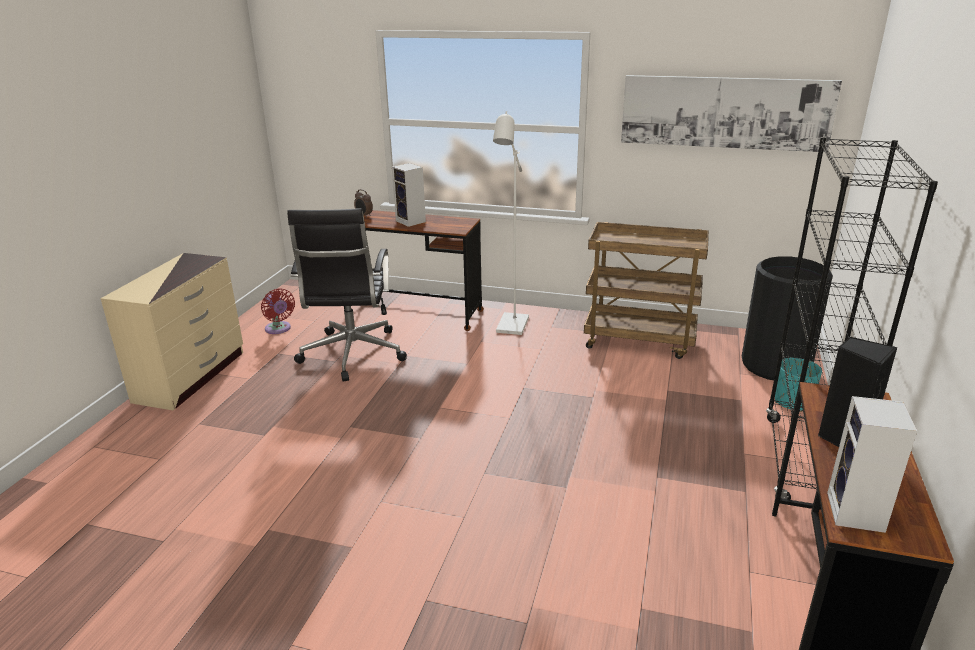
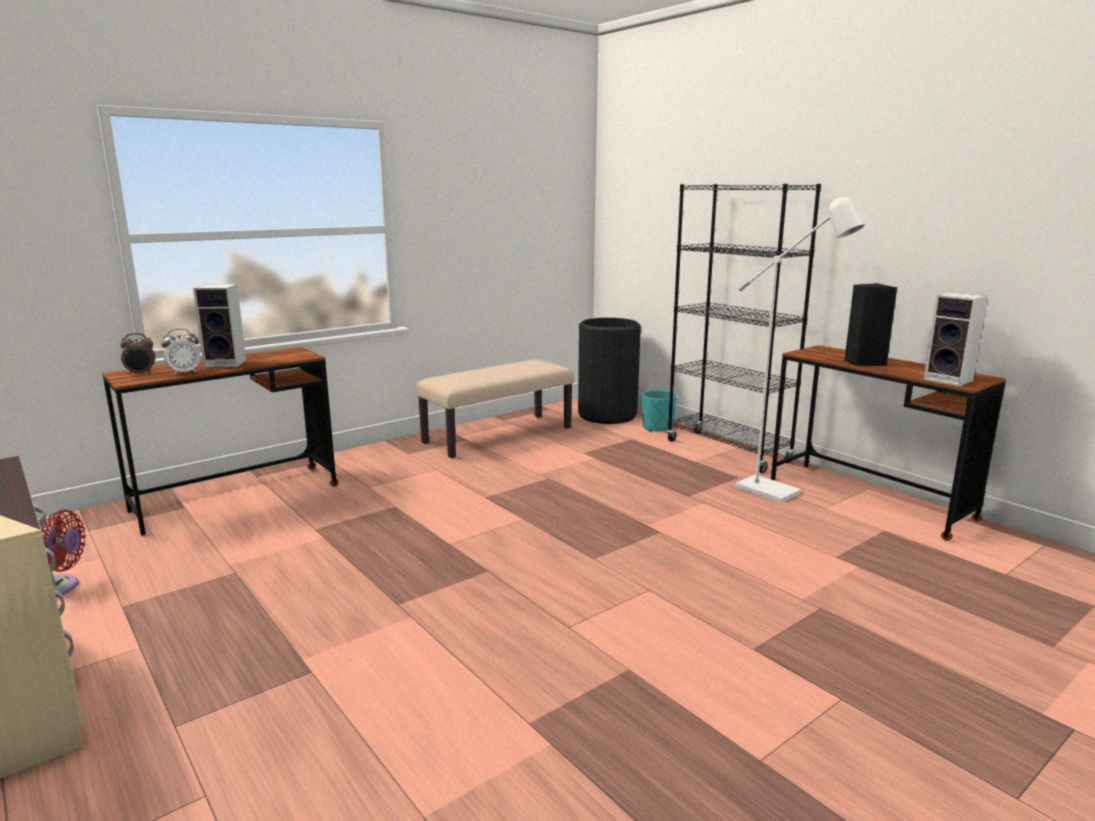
camera: 55 degrees left, 10 degrees down
(352, 355) = (245, 558): black office chair -> none
(379, 222) = (184, 372): none -> alarm clock
(511, 328) = (375, 468): white floor lamp -> white floor lamp (777, 493)
(640, 340) = (498, 435): brown cart -> beige bench
(725, 112) = (507, 201): picture -> none

